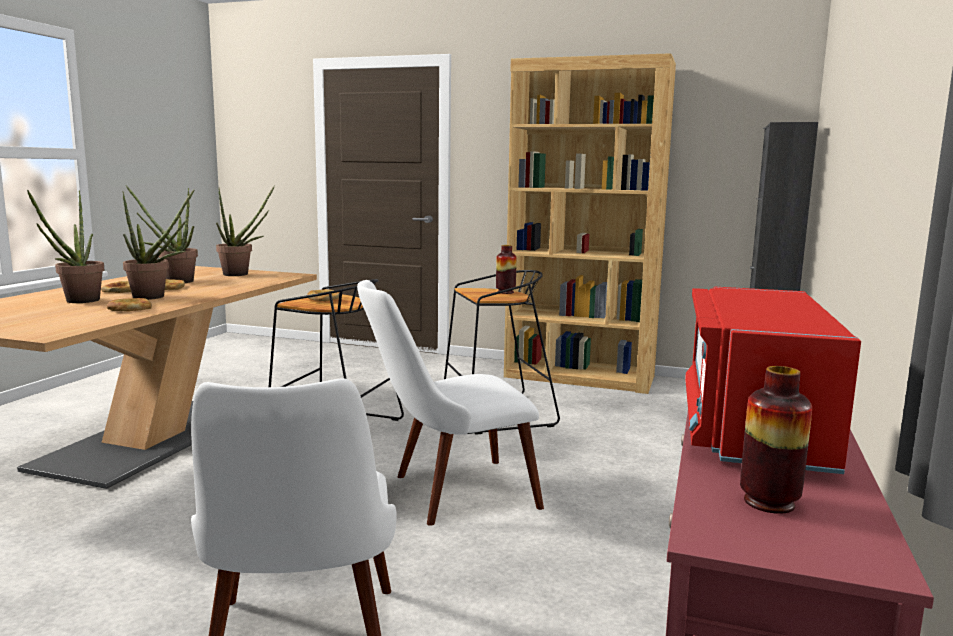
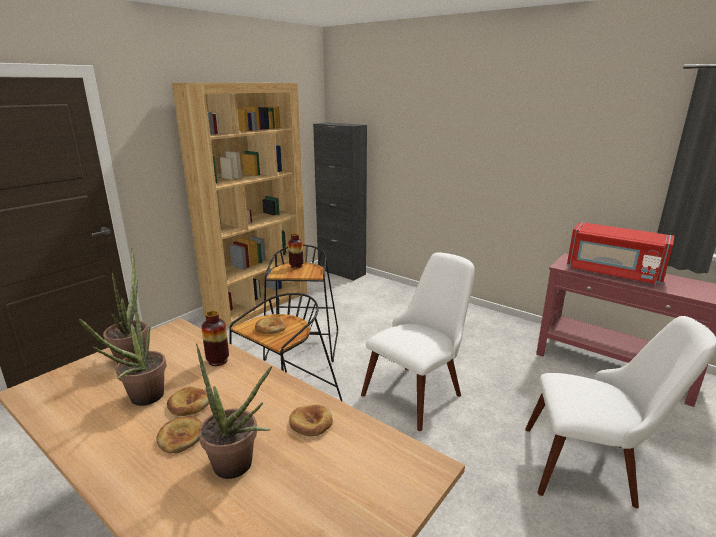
camera: 70 degrees left, 10 degrees up
(155, 297) = (248, 409): potted plant -> none
(447, 494) = (419, 389): white chair -> white chair turned 135 degrees counterclockwise
(769, 502) = (683, 287): vase -> vase (218, 361)

